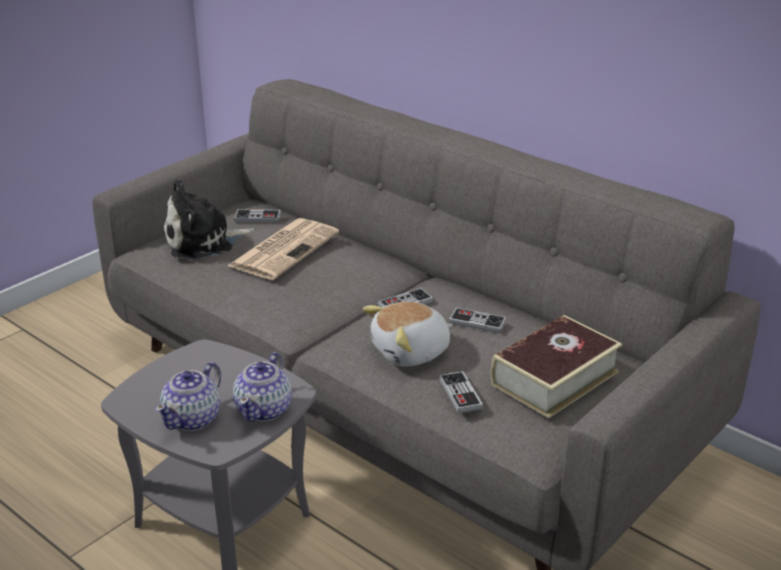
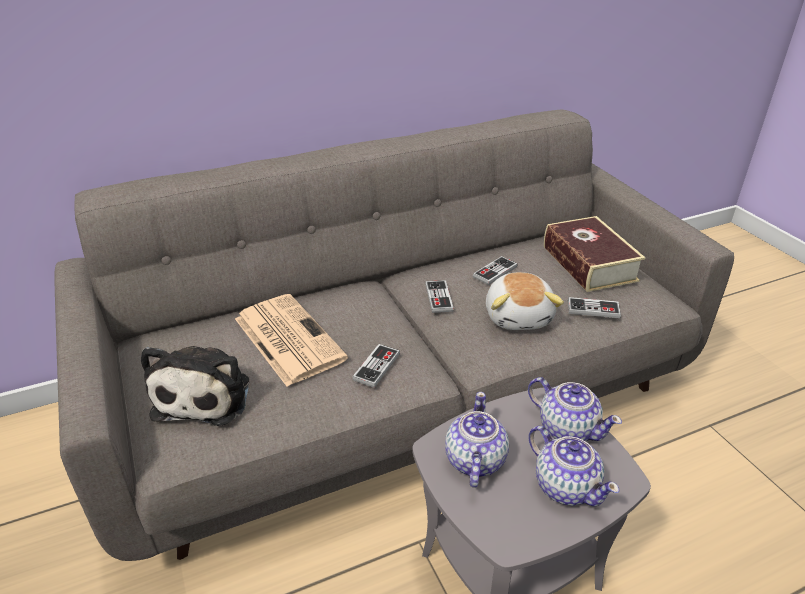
camera: 65 degrees left, 5 degrees up
(199, 369) = (474, 460): none -> teapot
(257, 217) = (194, 341): game controller -> game controller (376, 367)

